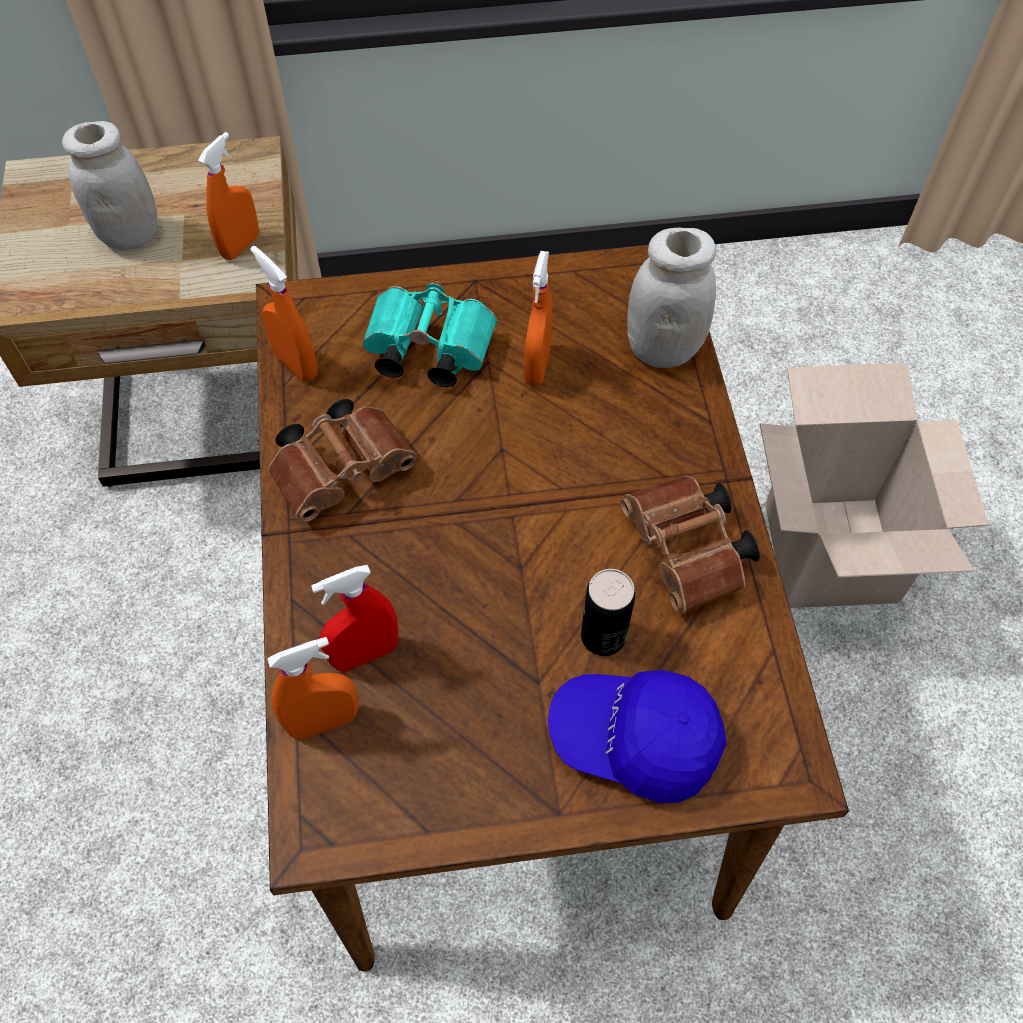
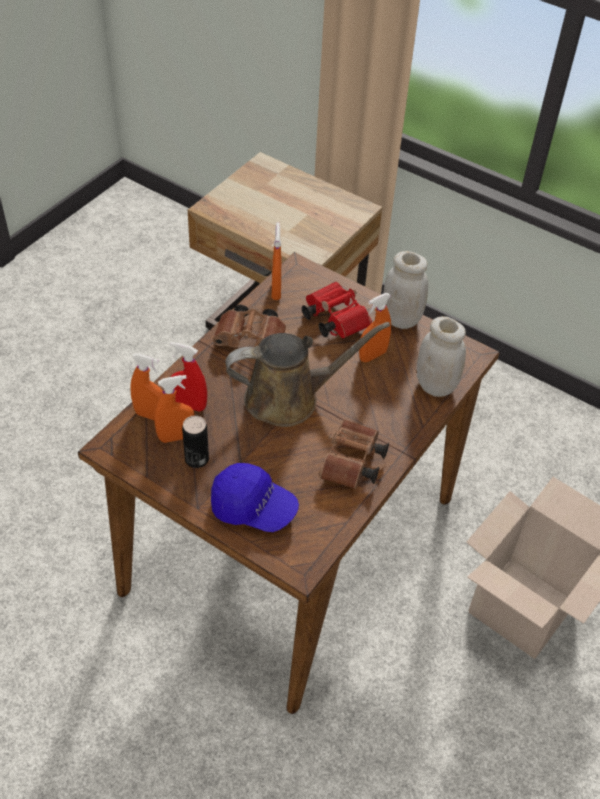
camera: 40 degrees right, 10 degrees down
(130, 235) = (277, 209): white jar -> white jar (401, 319)
(240, 245) = (317, 240): orange spray bottle -> orange spray bottle (176, 437)
(425, 350) = (333, 319): turquoise binoculars -> red binoculars
(497, 521) = (289, 398): none -> brown watering can
(603, 636) = (283, 466): can -> can (196, 459)
(635, 740) = (253, 508): blue cap -> blue cap turned 150 degrees clockwise

